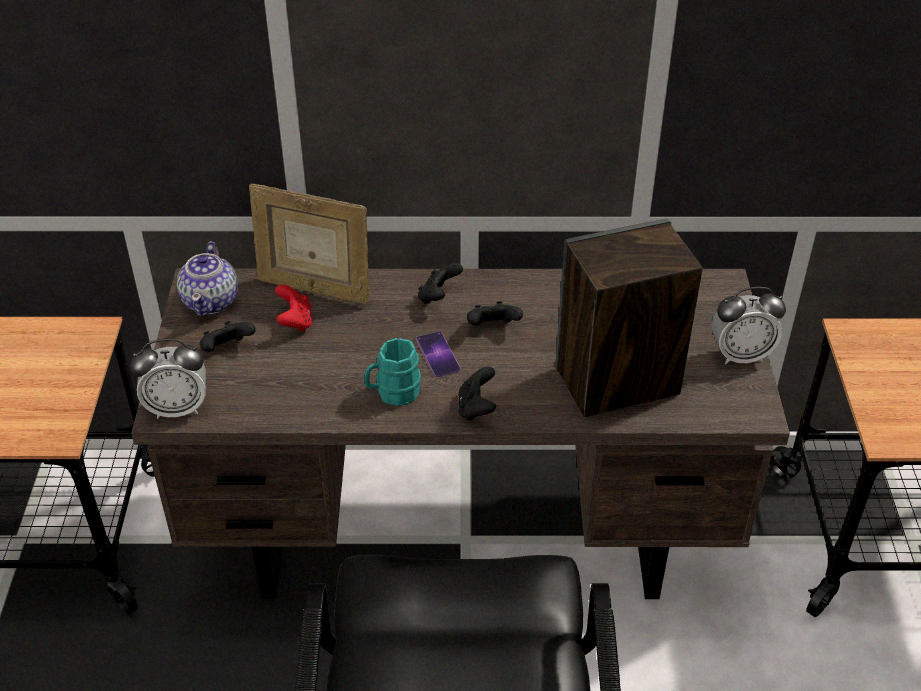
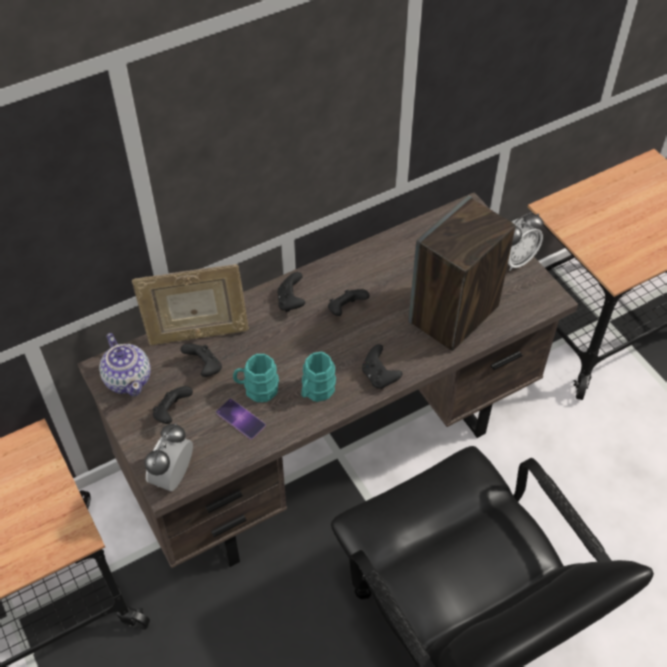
camera: 30 degrees left, 10 degrees up
(177, 408) = (173, 476): alarm clock -> alarm clock turned 150 degrees clockwise
(295, 322) = (204, 367): red game controller -> black game controller
(331, 364) = (257, 389): none -> turquoise mug
(438, 354) = (324, 347): phone -> phone (240, 419)

